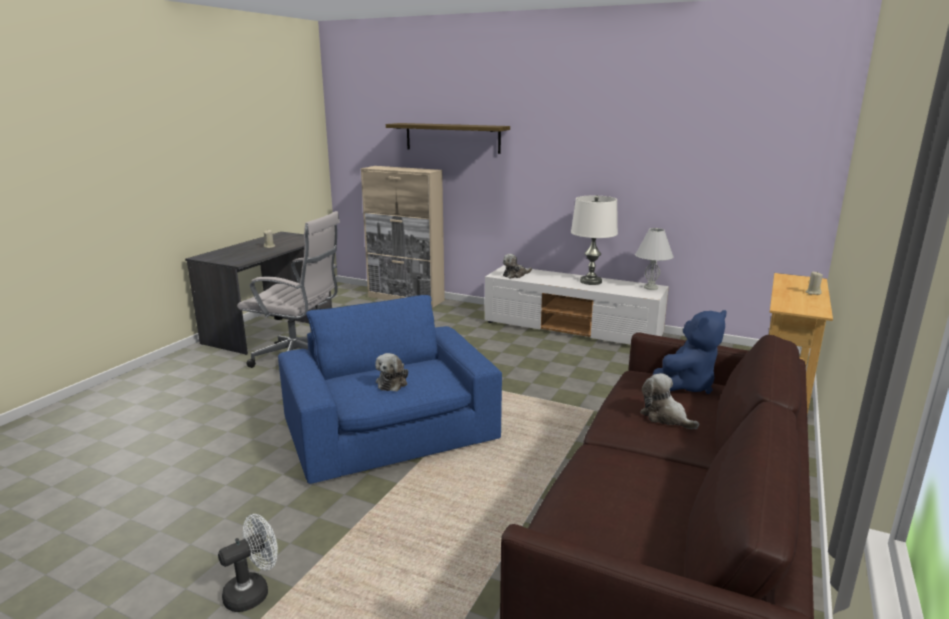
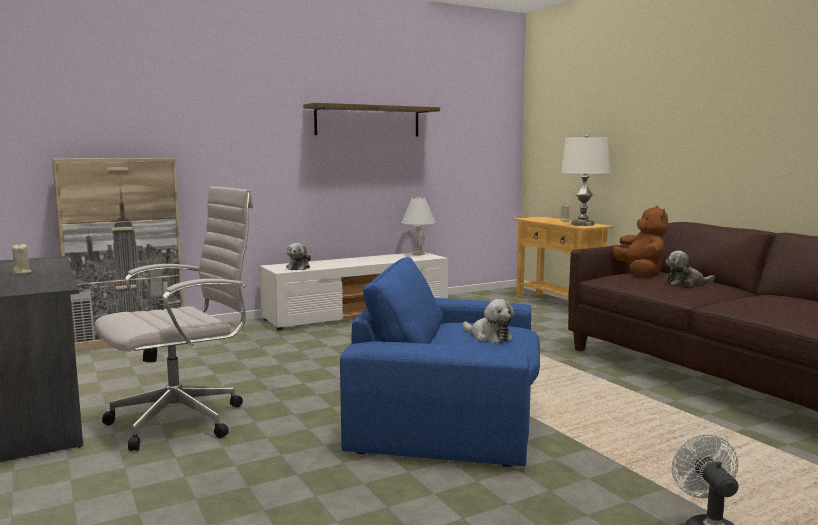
camera: 55 degrees left, 10 degrees down
(452, 138) = (177, 118): shelf -> shelf (368, 121)
(591, 281) = (369, 259): white table lamp -> white table lamp (583, 224)
(686, 385) = (640, 272): blue plush toy -> brown plush toy

